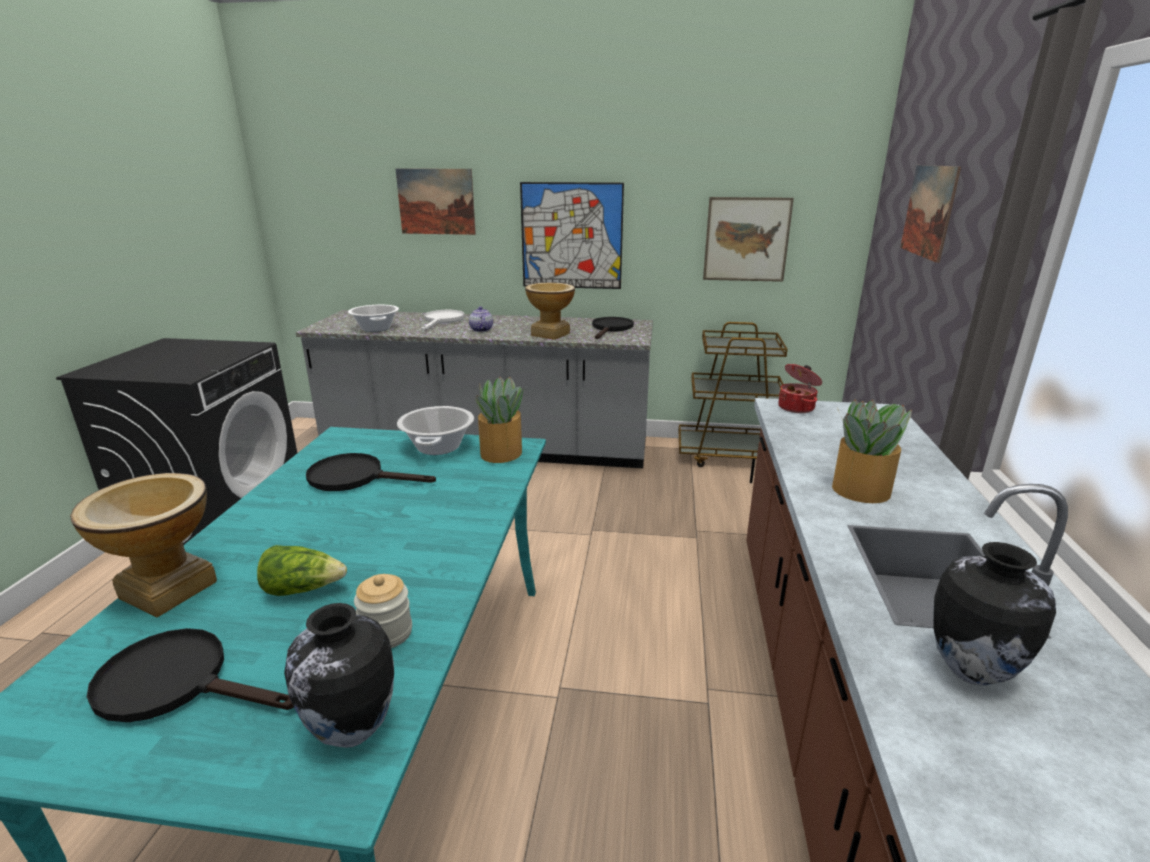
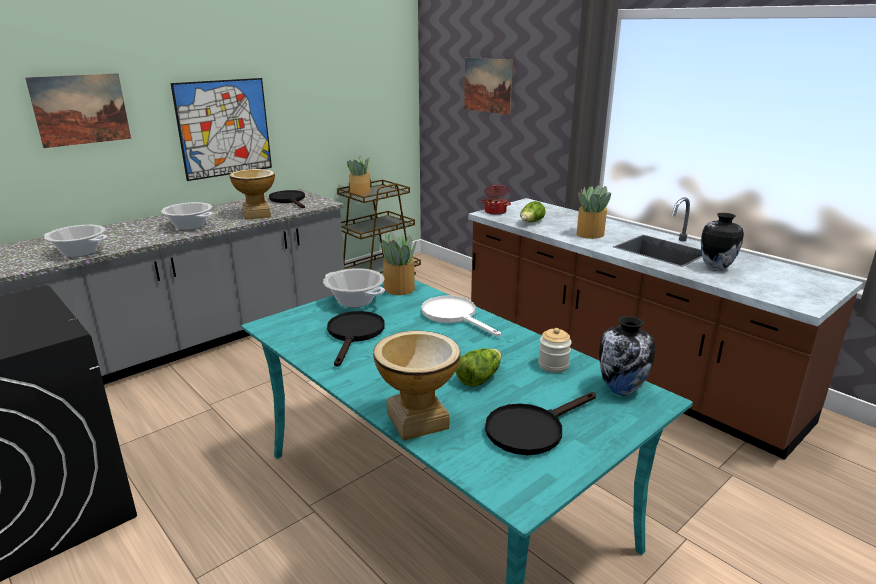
camera: 50 degrees left, 0 degrees up
(356, 477) = (354, 334): black frying pan -> black frying pan turned 135 degrees clockwise
(442, 321) = (129, 230): white frying pan -> white frying pan (454, 316)
(481, 330) = (189, 226): teapot -> cooking pot
(728, 341) = (360, 192): none -> potted plant
(746, 239) = (352, 114): picture -> none
(809, 438) = (531, 222): none -> lettuce

